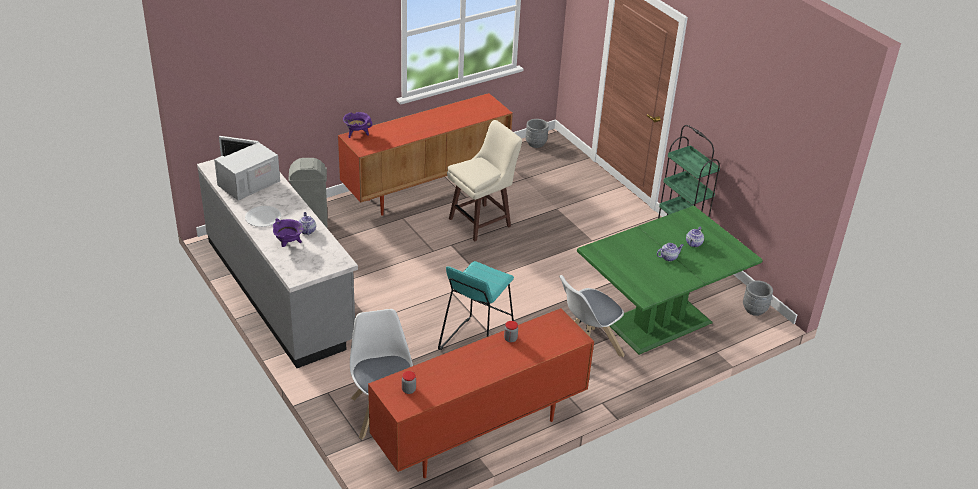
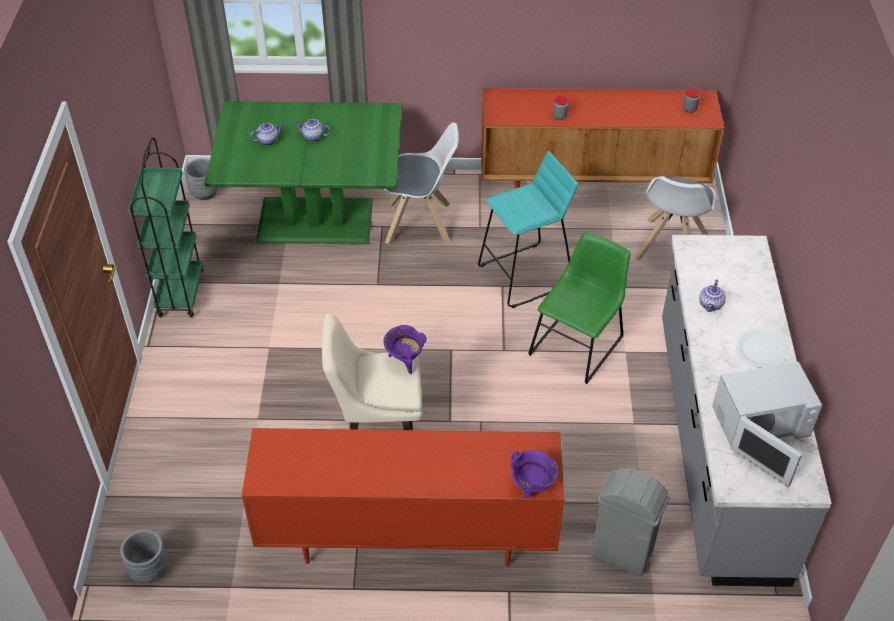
camera: 145 degrees left, 10 degrees up
(288, 244) = (743, 294): purple cooking pot -> purple cooking pot (405, 360)
(406, 314) = (578, 343): none -> green chair

